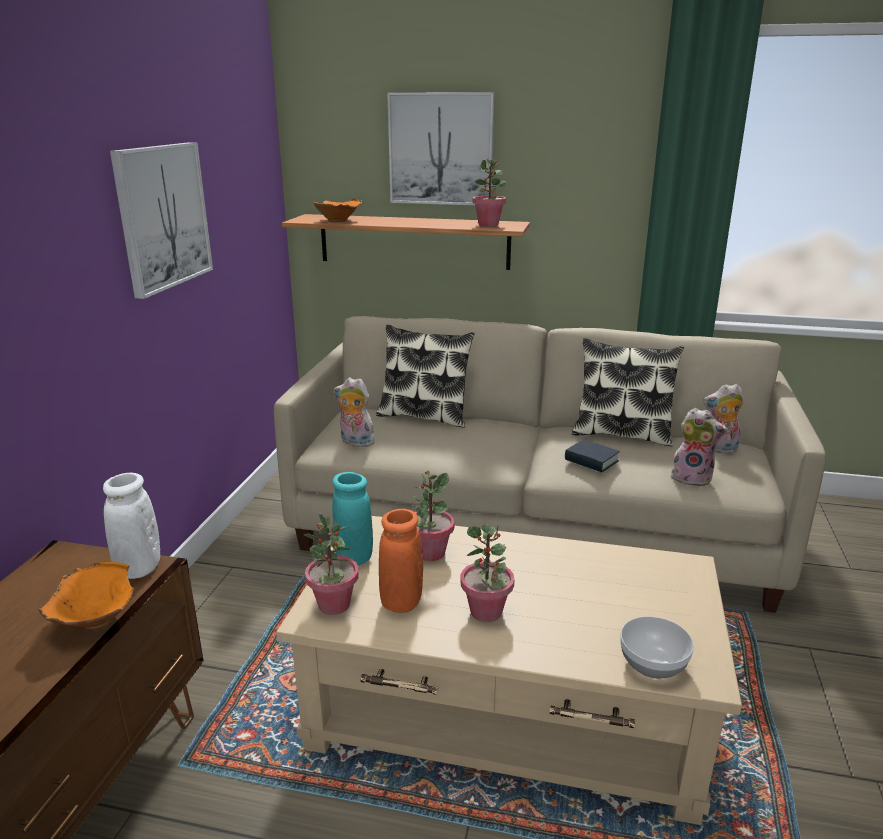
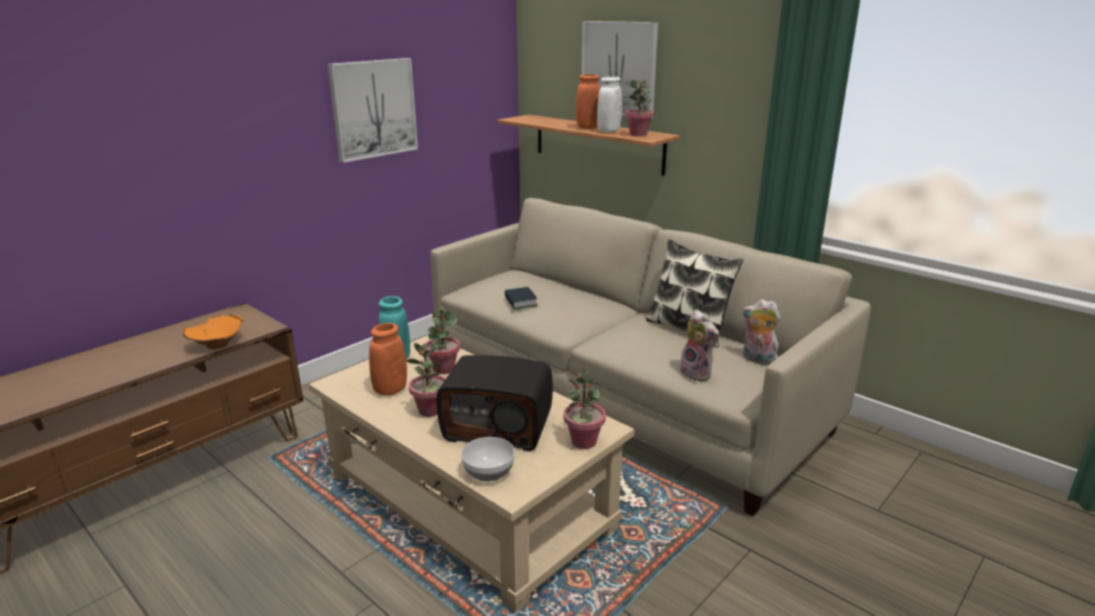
camera: 30 degrees right, 0 degrees up
(139, 569) = (263, 327): white vase -> white vase (608, 131)
(334, 605) = (353, 380): potted plant -> potted plant (583, 442)
(339, 221) = (536, 122): orange bowl -> none
(355, 442) = (484, 291): plush toy -> none
(416, 222) = (588, 128): none -> orange vase
(424, 416) = (554, 284): pillow -> none
(587, 603) = (499, 426): none -> radio
(591, 461) = (631, 341): book -> book (520, 302)

